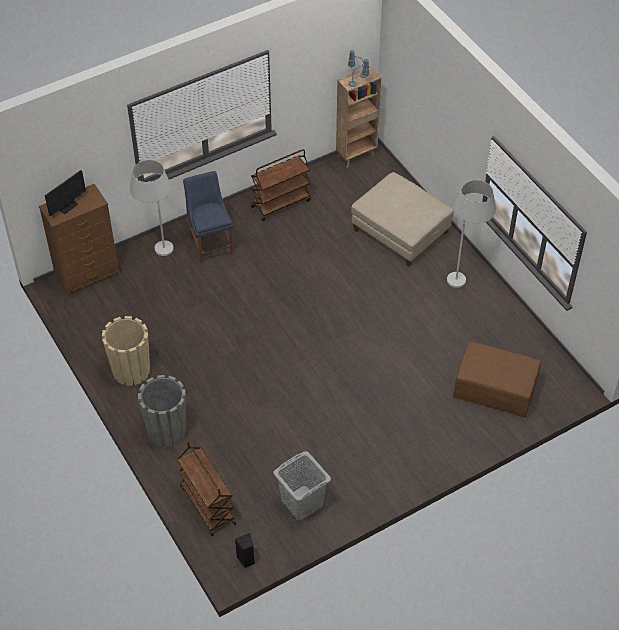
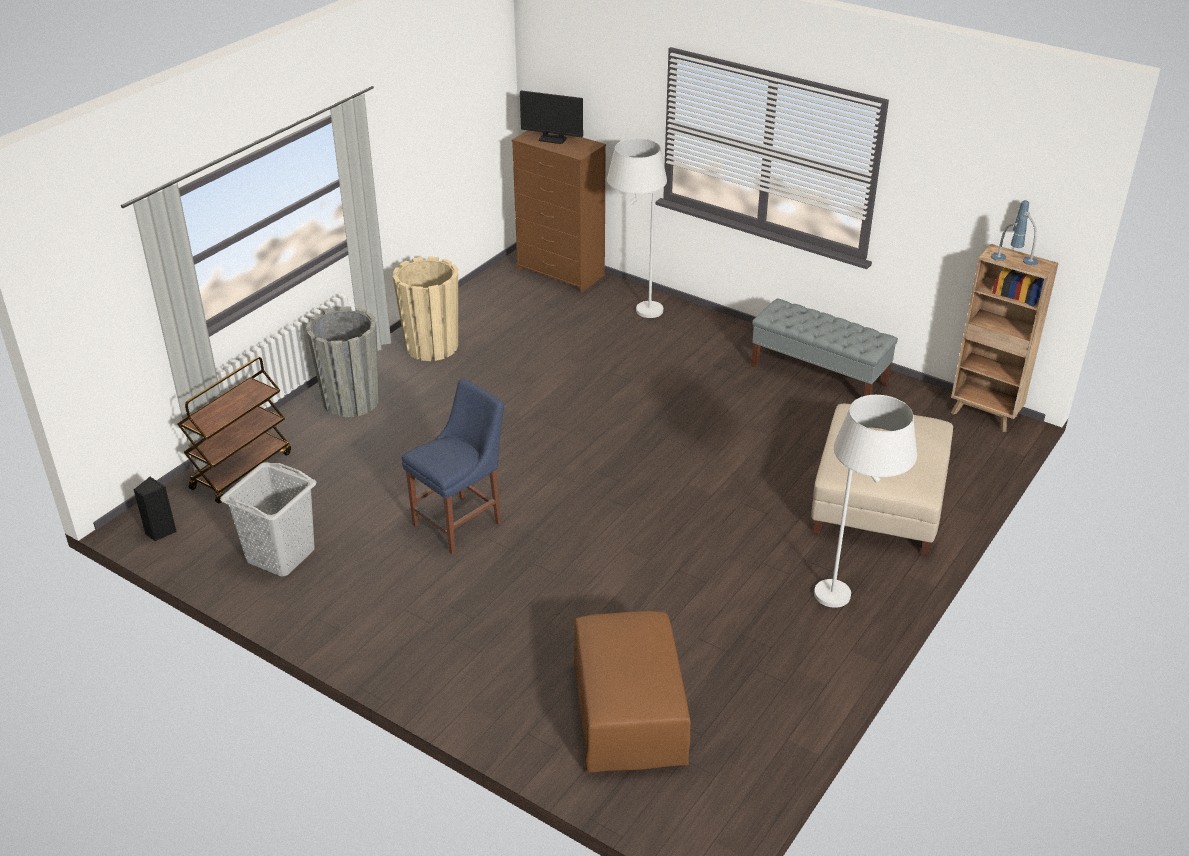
camera: 65 degrees right, 15 degrees down
(210, 244) = (689, 342): blue chair -> blue chair (461, 522)
(281, 203) = (819, 376): brown cart -> grey bench

